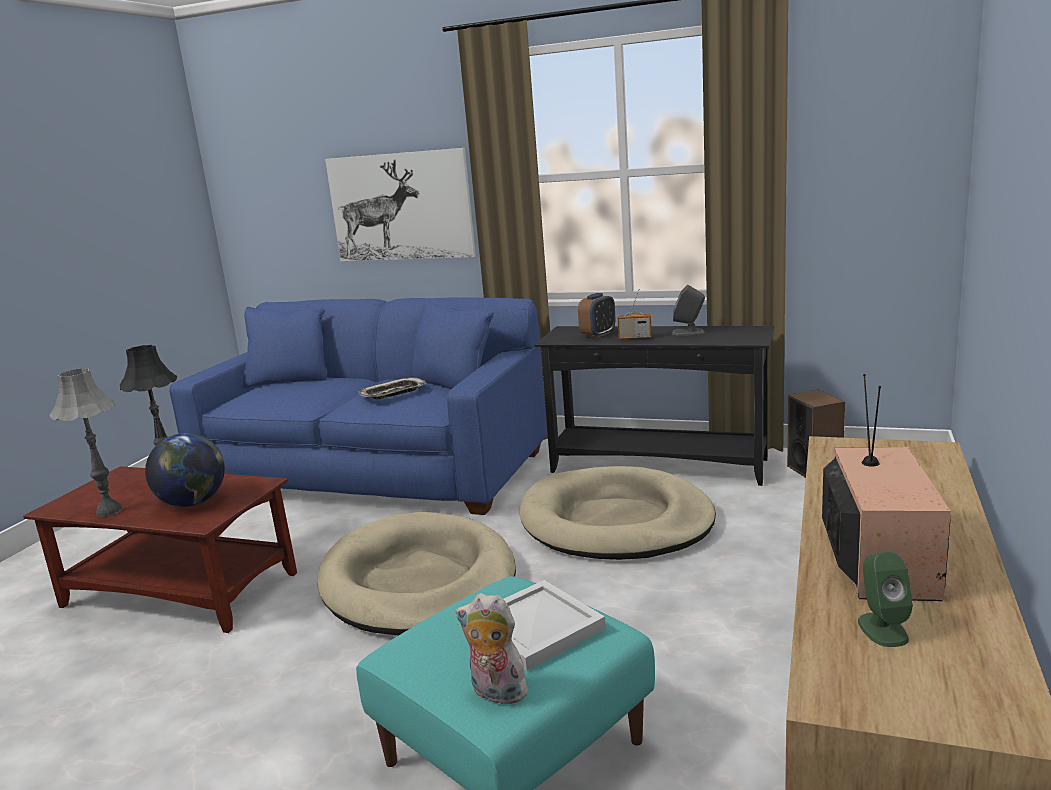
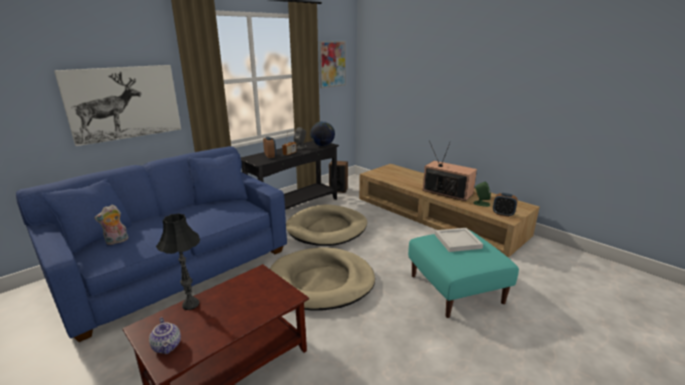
camera: 65 degrees left, 5 degrees up
(86, 496) = (168, 346): none -> teapot
(109, 511) = (220, 334): grey table lamp -> none
(193, 502) = (255, 298): globe -> globe (322, 145)
(393, 393) = (210, 212): tray -> none
(495, 693) = (492, 256): plush toy -> plush toy (116, 241)
(855, 683) = (503, 214): none -> alarm clock
(864, 135) = (332, 64): none -> picture

